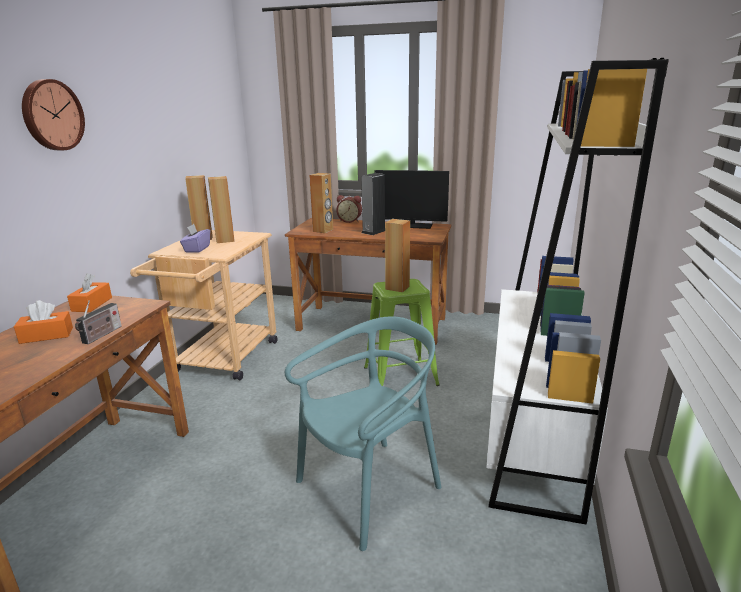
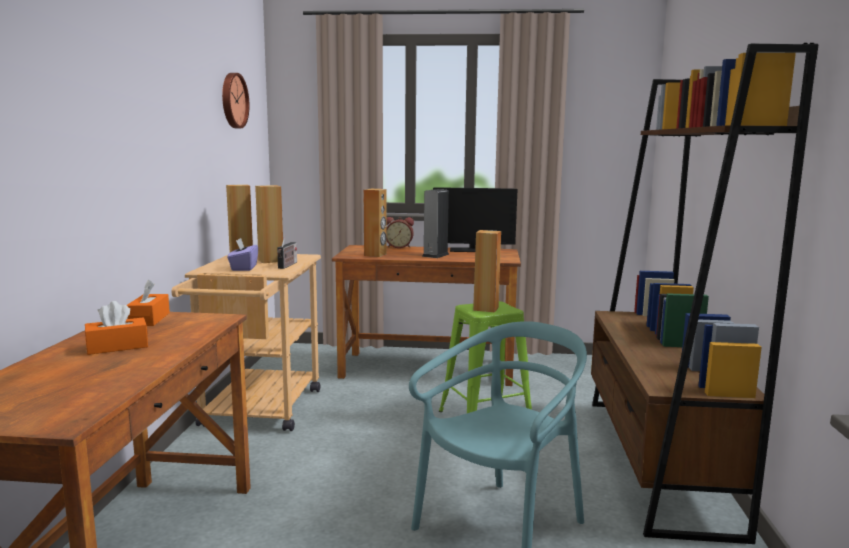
camera: 10 degrees left, 10 degrees down
(51, 115) = (113, 95): wall clock -> wall clock (233, 100)
(101, 335) = (189, 344): radio -> radio (287, 265)
(532, 429) = (656, 460): white bookcase -> brown bookcase

